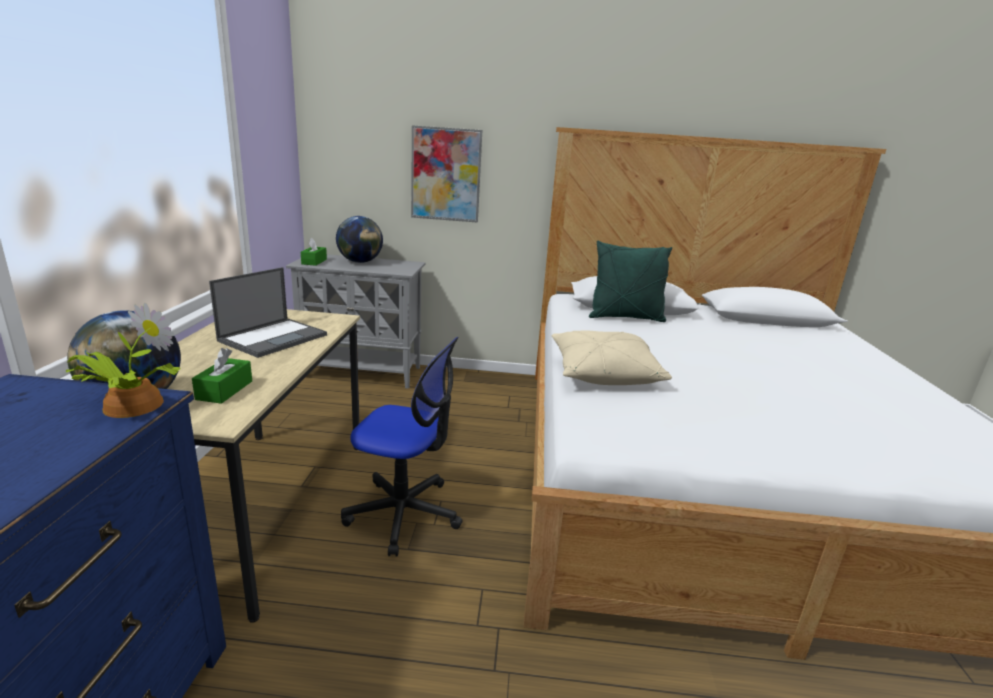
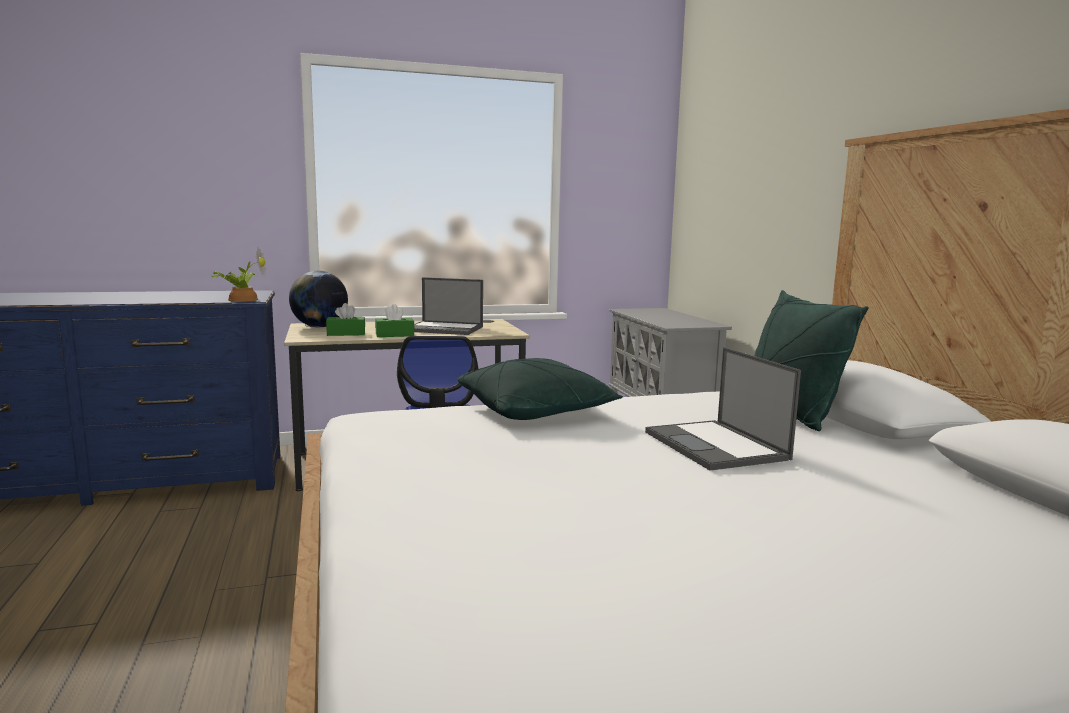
camera: 70 degrees right, 10 degrees down
(314, 262) = (637, 310): green tissue box -> green tissue box (394, 335)
(360, 262) = (670, 316): globe -> none
(446, 174) = (759, 220): picture -> none
(603, 373) = (536, 411): beige pillow -> green pillow
(694, 348) = (716, 446): none -> laptop

